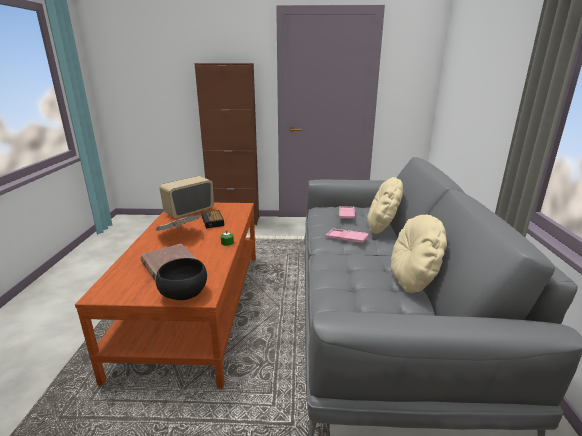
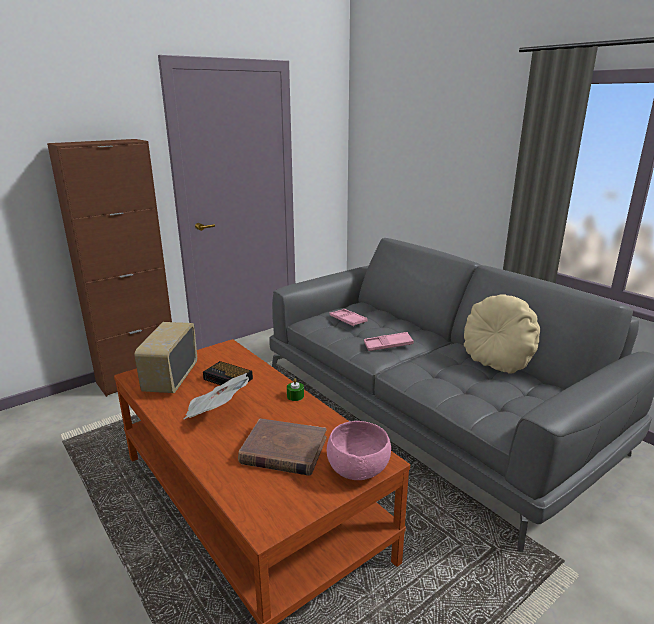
camera: 40 degrees left, 0 degrees up
(183, 293) = (357, 469): black bowl -> pink bowl
(382, 229) = (398, 324): beige pillow -> none

